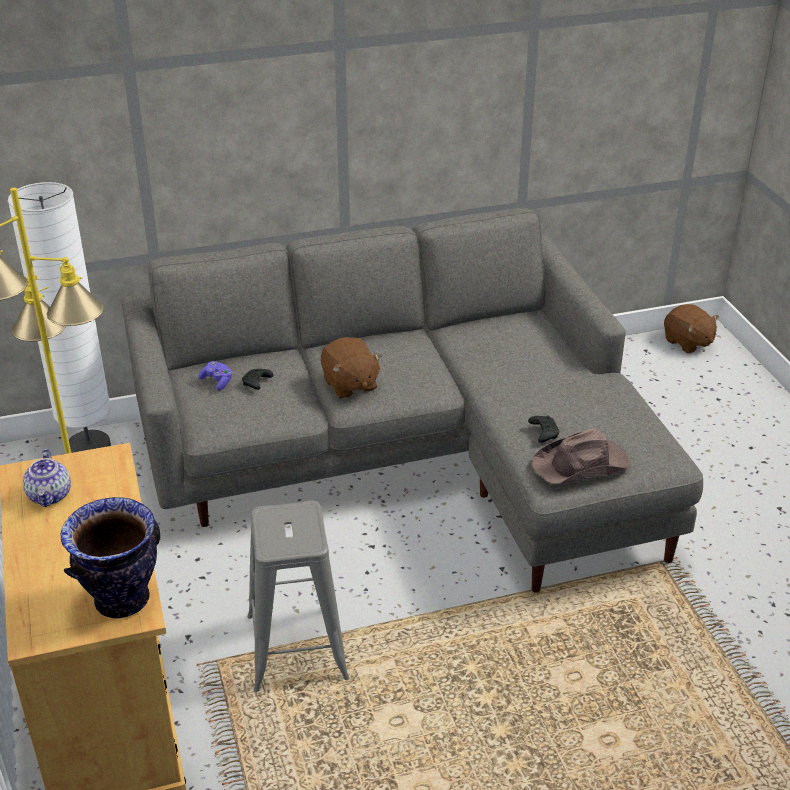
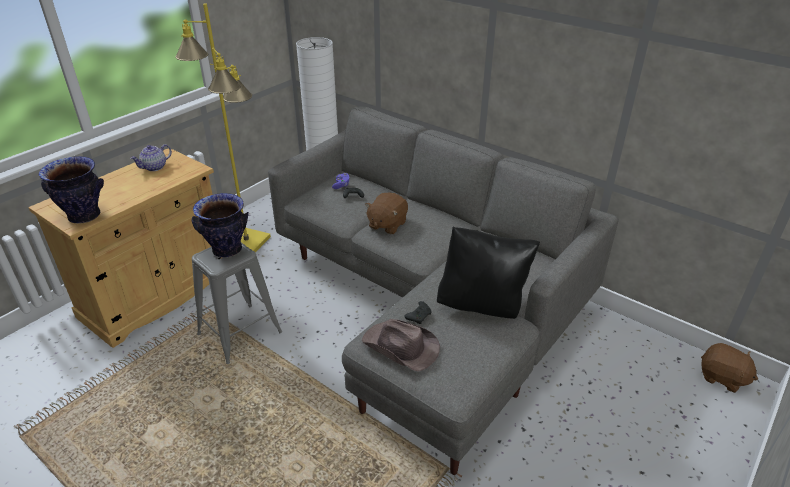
camera: 55 degrees right, 0 degrees up
(280, 521) = (227, 250): none -> vase
(565, 387) = (482, 306): none -> black pillow
(687, 342) = (722, 378): brown plush toy -> brown plush toy turned 75 degrees counterclockwise

